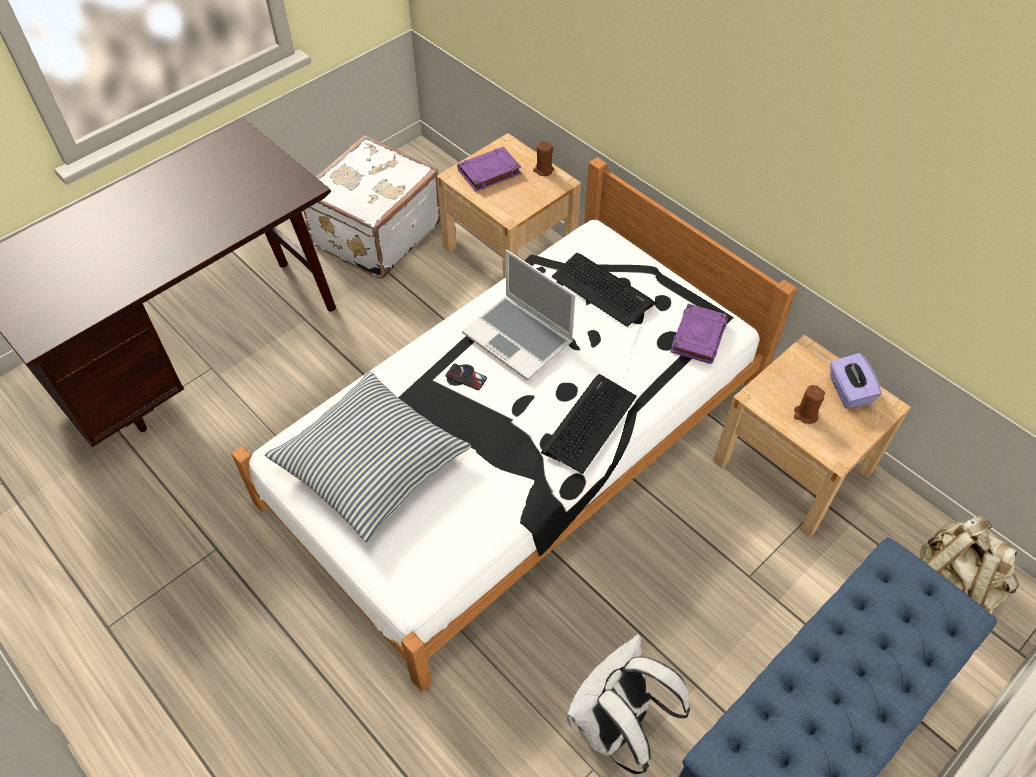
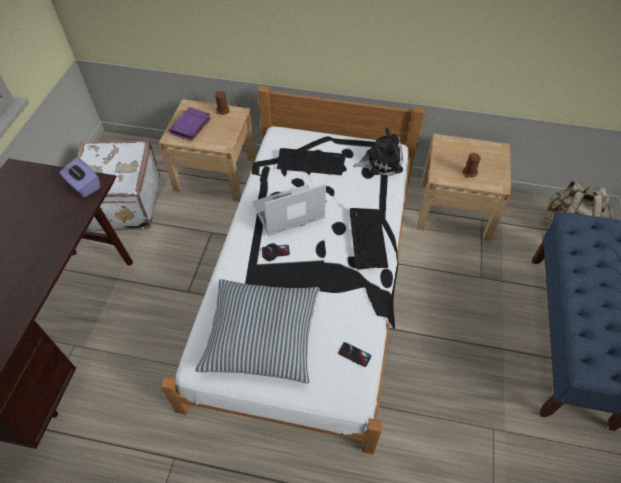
camera: 35 degrees left, 0 degrees up
(453, 549) = (354, 354): none -> phone
(519, 338) = (288, 212): laptop -> laptop turned 150 degrees clockwise
(615, 726) = (484, 397): white backpack -> none
(698, 336) = (381, 161): purple book -> plush toy
(848, 391) = (477, 151): purple tissue box -> purple tissue box (84, 186)

